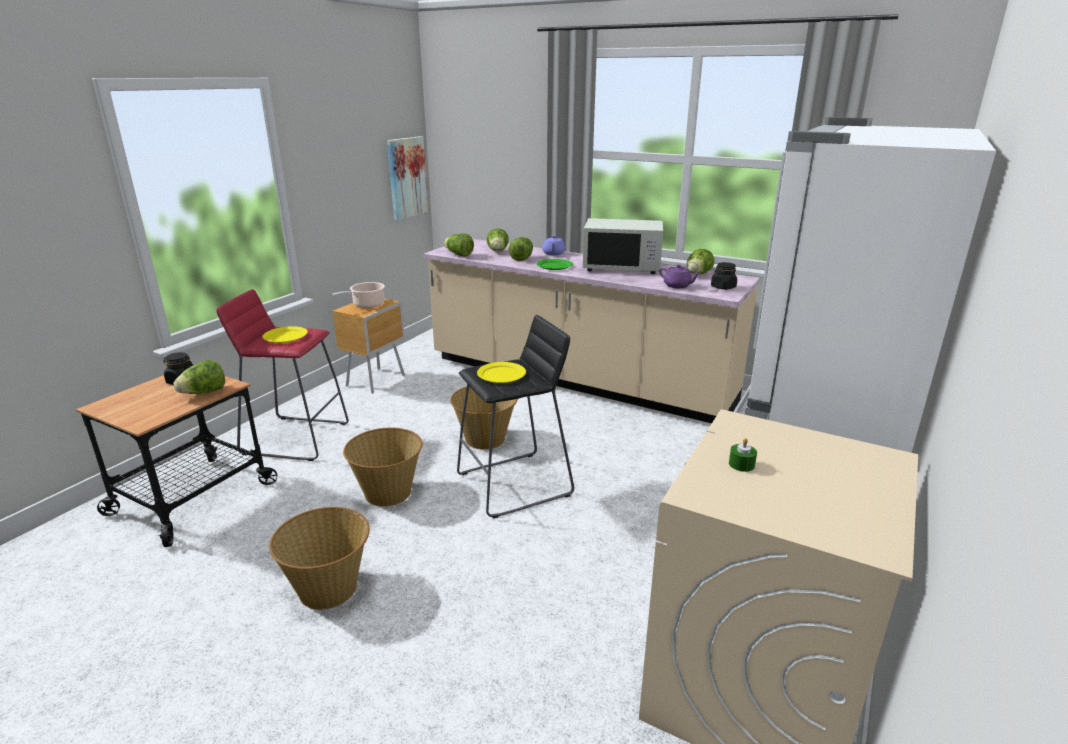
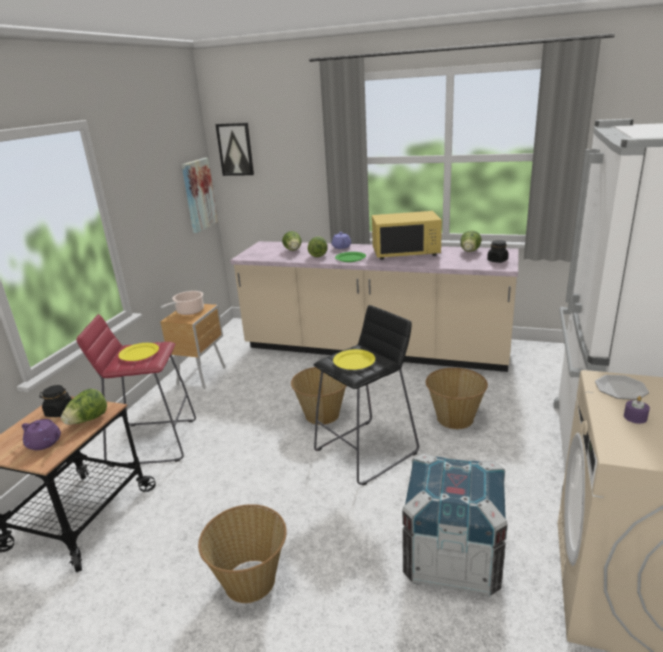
camera: 10 degrees left, 0 degrees up
(388, 492) = (261, 478): basket -> basket (454, 418)
(454, 129) = (235, 149): none -> picture
(459, 255) = (262, 258): lettuce -> none
(554, 609) = (452, 557): none -> crate
(622, 267) = (405, 252): white microwave -> yellow microwave
(677, 286) = (461, 264): purple teapot -> purple teapot (45, 443)
(741, 464) = (635, 417): green candle -> purple candle
(750, 434) = (620, 388): none -> plate

